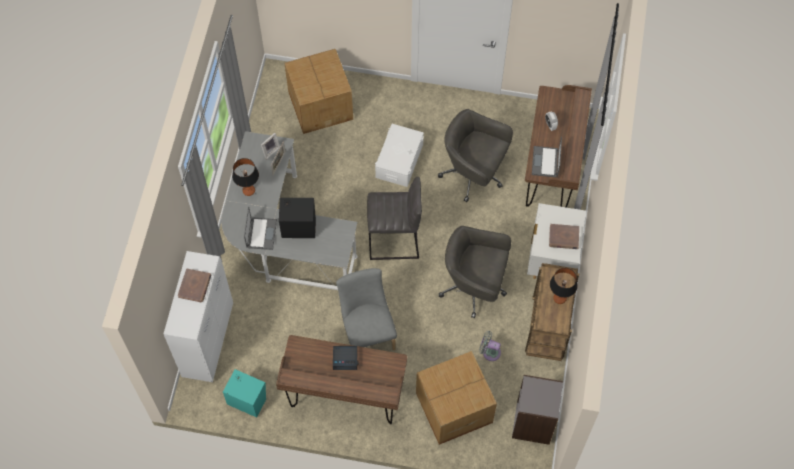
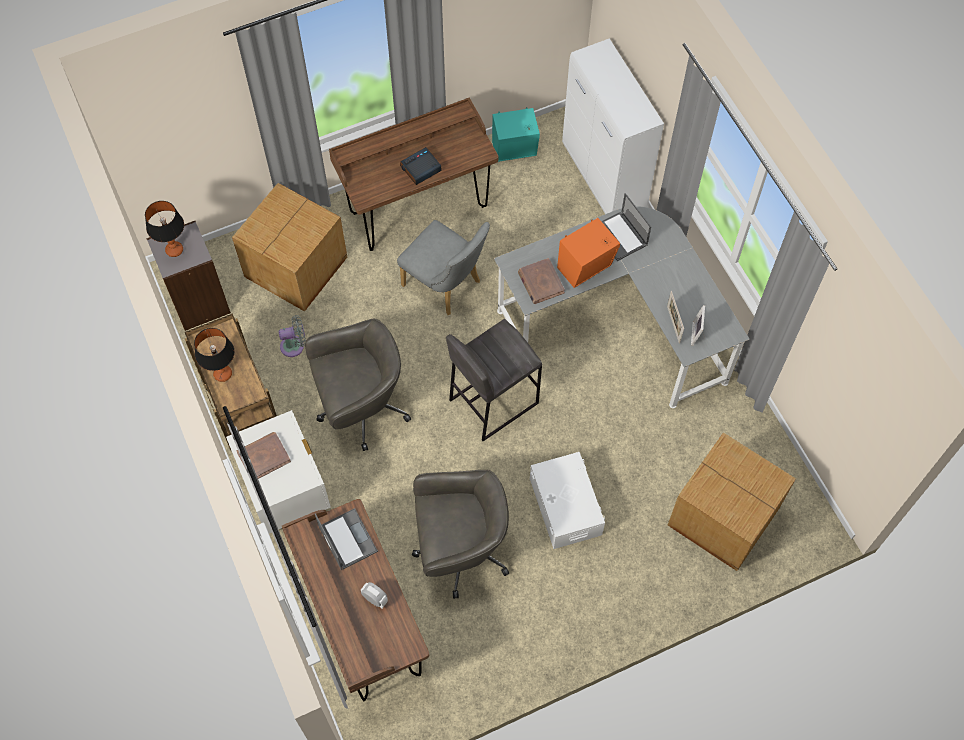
camera: 145 degrees right, 0 degrees up
(195, 286) = (620, 96): brown book -> brown book (540, 282)
(249, 191) = (677, 273): table lamp -> table lamp (174, 250)
(298, 227) = (586, 268): black speaker -> orange speaker

